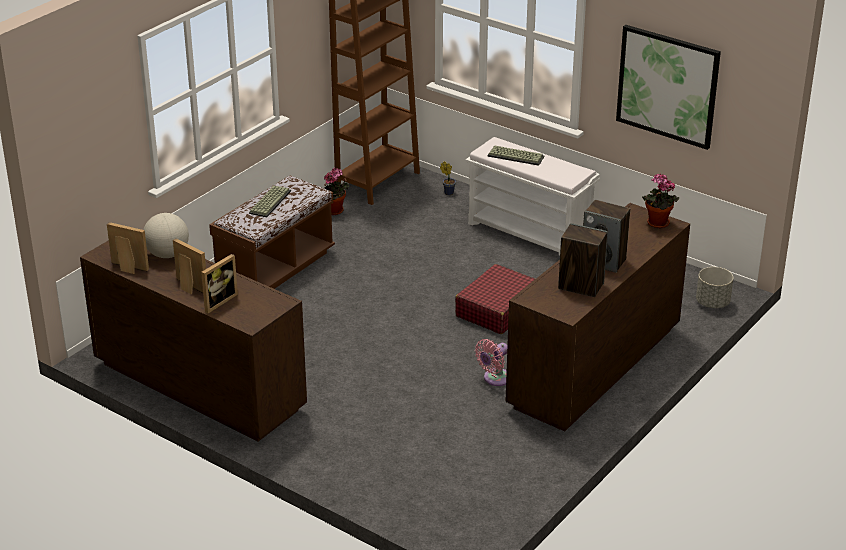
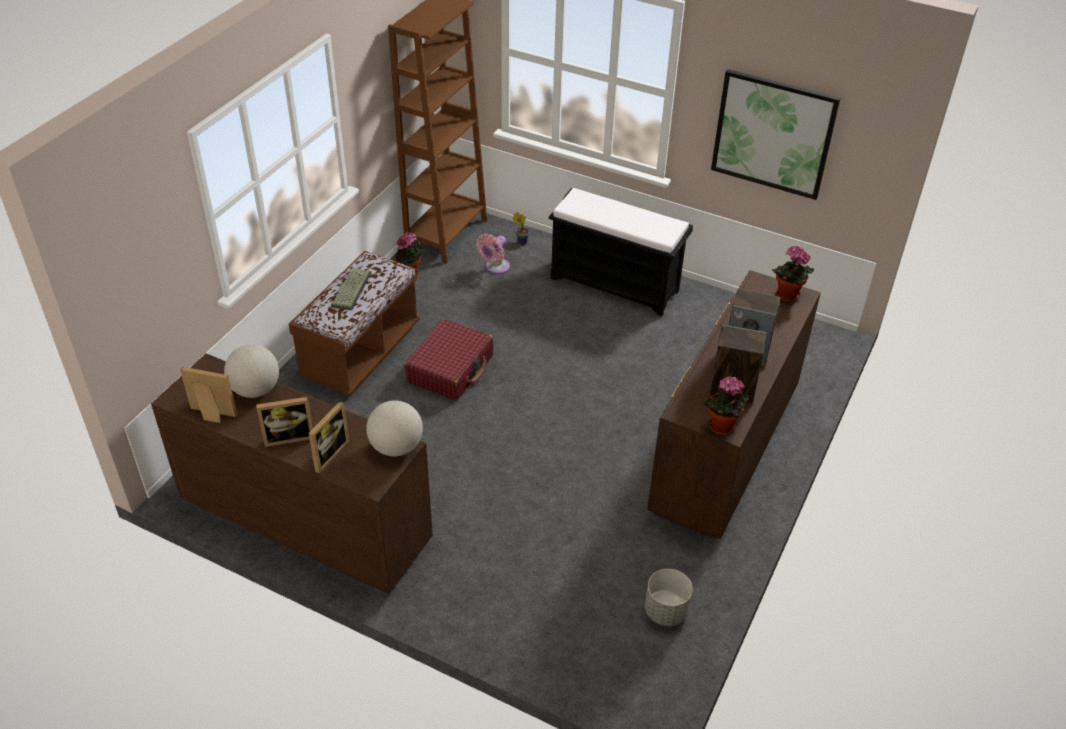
camera: 10 degrees left, 10 degrees up
(188, 287) = (289, 436): picture frame -> picture frame turned 135 degrees clockwise
(276, 302) = (396, 447): none -> globe
(495, 379) = (625, 476): pink fan -> pink fan (495, 268)
(498, 309) = (607, 384): red suitcase -> red suitcase (450, 369)
(516, 156) = (603, 210): keyboard -> none
(530, 233) = (616, 284): white bench -> black bench
(561, 311) = (721, 428): none -> potted plant
(712, 303) = (819, 355): grey planter -> grey planter (665, 611)

